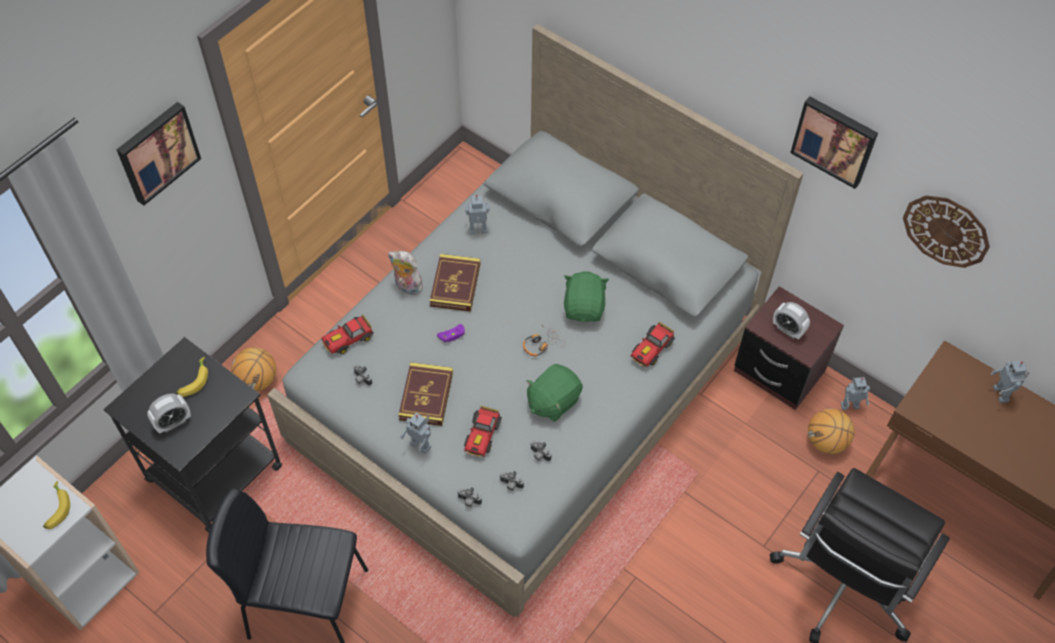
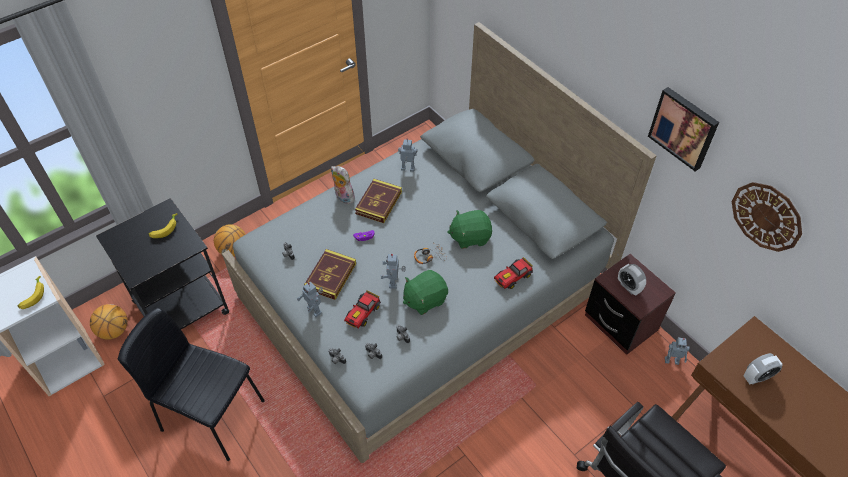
camera: 15 degrees right, 5 degrees down
(157, 152) = (160, 47): picture -> none
(173, 422) = (139, 254): alarm clock -> alarm clock (757, 377)
(348, 340) = (288, 225): toy car -> none
(584, 307) = (470, 237): green plush toy -> green plush toy turned 120 degrees counterclockwise
(826, 442) = (646, 384): basketball -> basketball (114, 331)
(1002, 394) = (796, 369): toy robot -> toy robot (394, 282)

